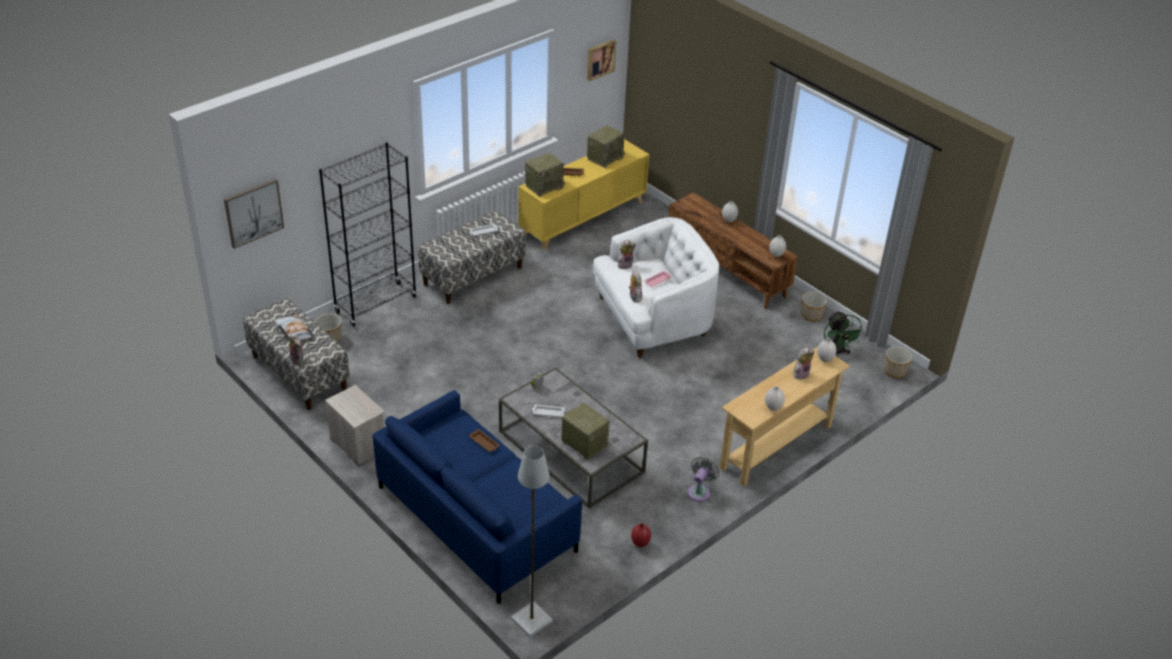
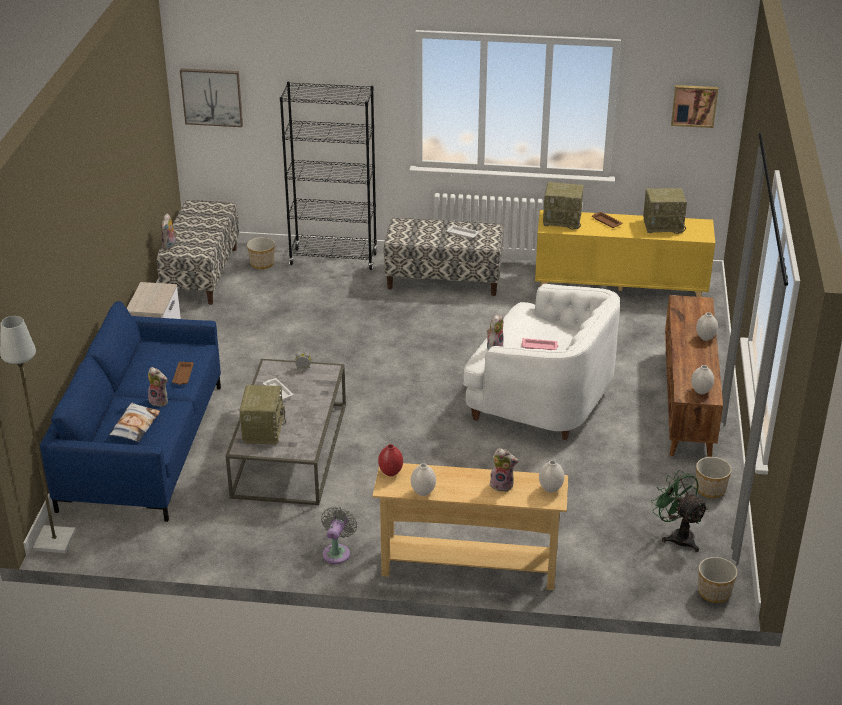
camera: 50 degrees right, 5 degrees down
(294, 331) = (200, 226): pillow -> pillow (135, 426)
(625, 265) = (534, 319): plush toy -> plush toy (160, 401)
(640, 544) = (221, 552): red vase -> red vase (390, 473)
(700, 491) = (337, 552): grey fan -> grey fan turned 60 degrees counterclockwise
(836, 352) = (677, 536): green fan -> green fan turned 105 degrees clockwise

